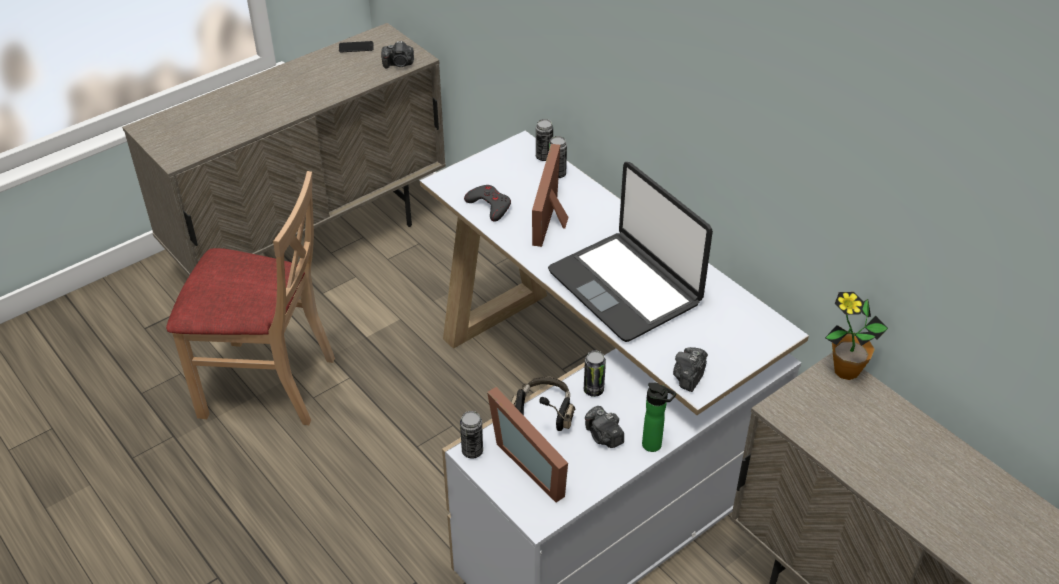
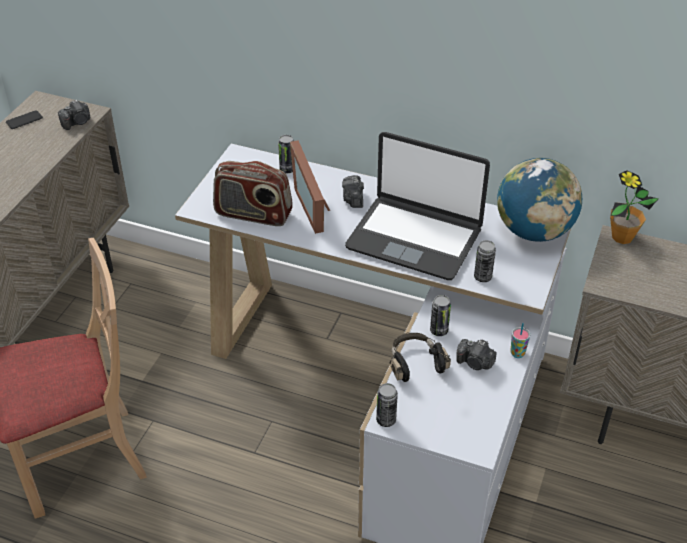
camera: 30 degrees left, 0 degrees up
(489, 206) = (253, 214): grey game controller -> radio
(534, 461) = (440, 406): picture frame -> none
(544, 157) = (265, 159): can -> can (482, 277)
(654, 446) = (517, 353): bottle -> cup
(689, 377) = (517, 288): camera -> camera (353, 199)
(757, 327) = (534, 231): none -> globe

